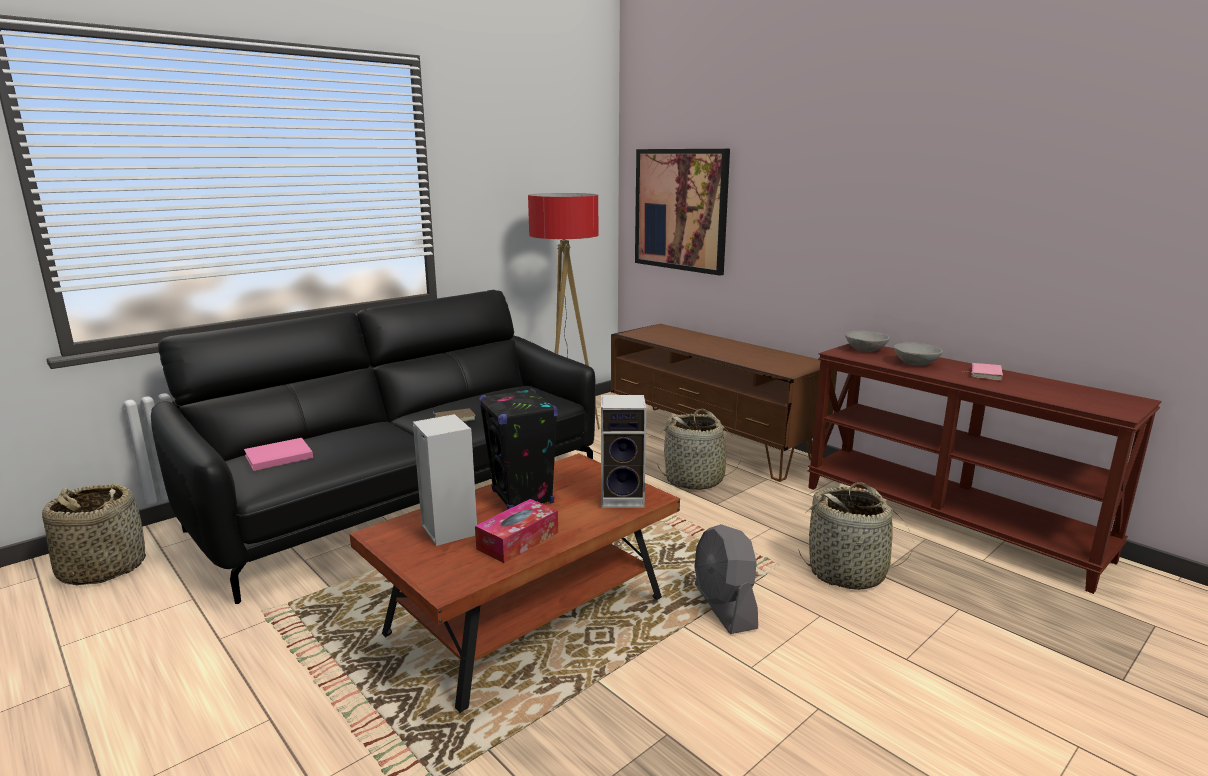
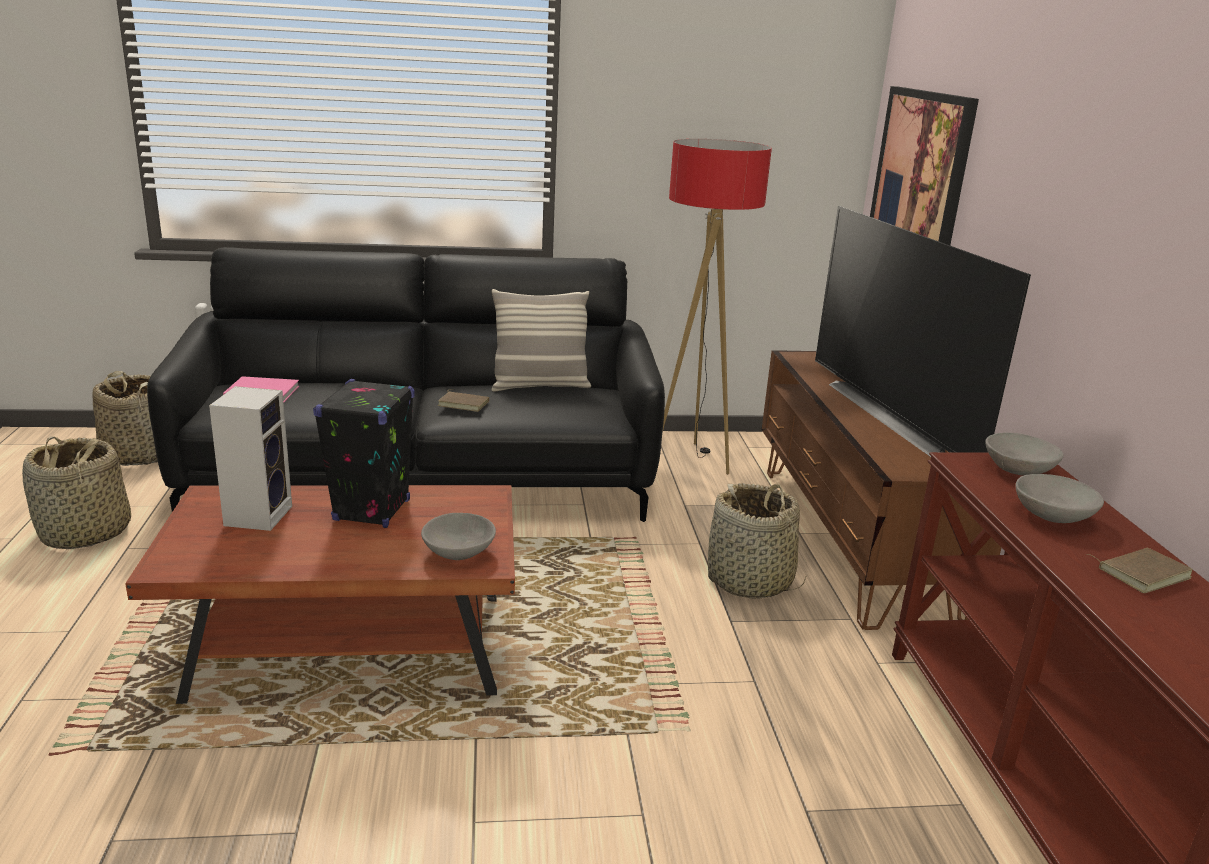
camera: 35 degrees right, 5 degrees up
(483, 394) = (540, 386): none -> pillow
(518, 541) = (289, 552): tissue box -> none
(624, 498) = (459, 552): speaker -> grey bowl
(724, 607) = (548, 743): grey fan -> none
(735, 349) = (897, 416): none -> television
(847, 572) = (765, 785): basket -> basket (85, 533)
(984, 374) = (1141, 572): pink book -> brown book

